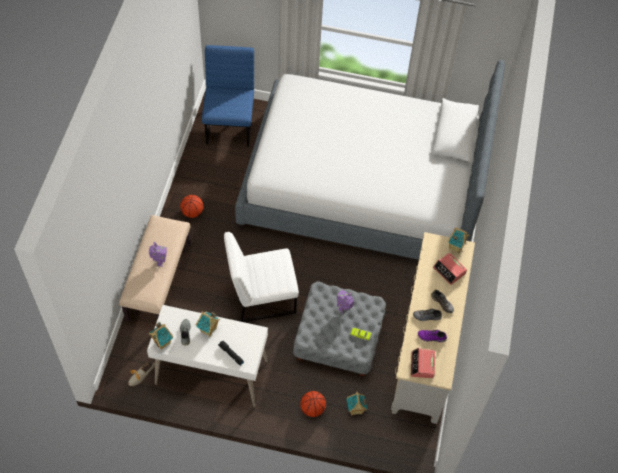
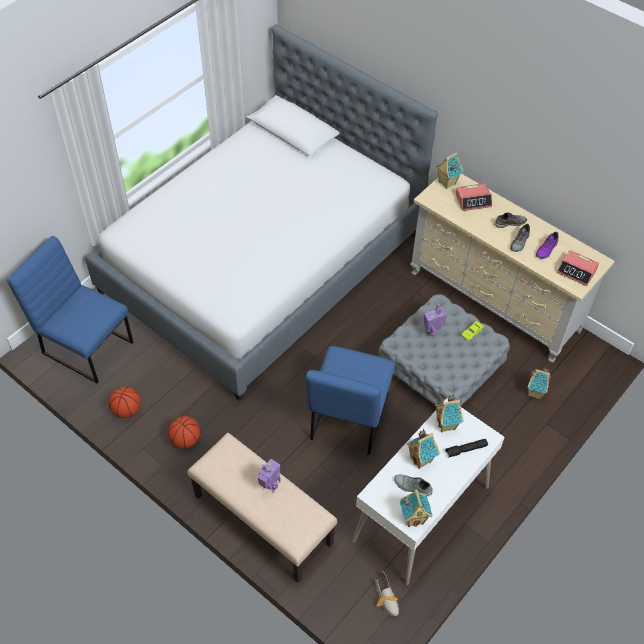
camera: 60 degrees left, 5 degrees down
(244, 335) = (446, 425): none -> toy house
(261, 297) = (348, 419): white chair -> blue chair
(312, 409) = (516, 432): basketball -> basketball (127, 410)

